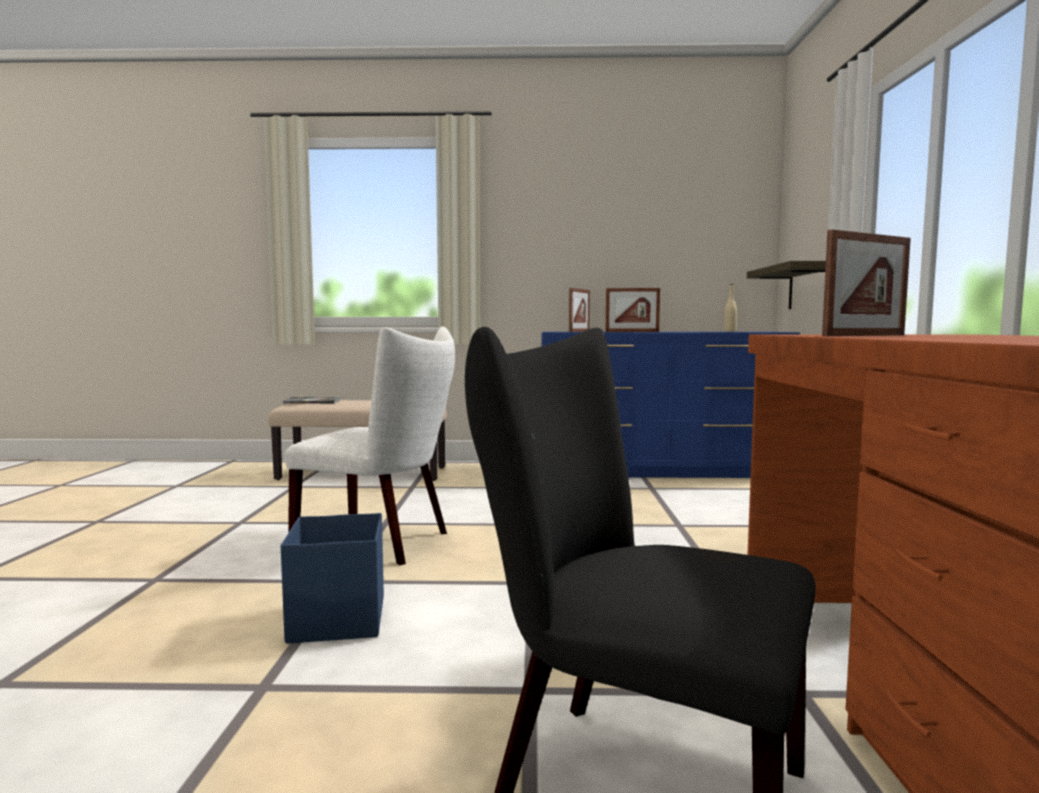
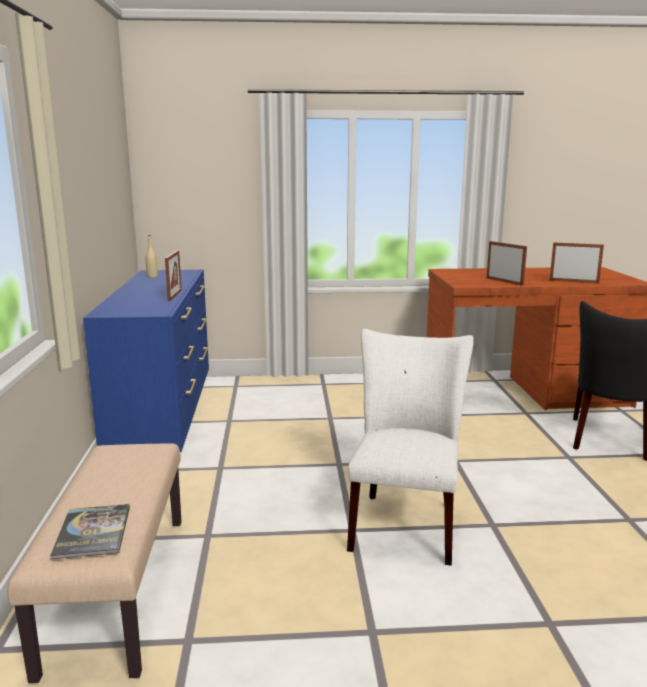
camera: 95 degrees left, 10 degrees up
(336, 620) = (548, 514): blue storage box -> none
(579, 331) = (150, 307): picture frame -> picture frame (574, 281)
(808, 287) = (203, 234): shelf -> none

